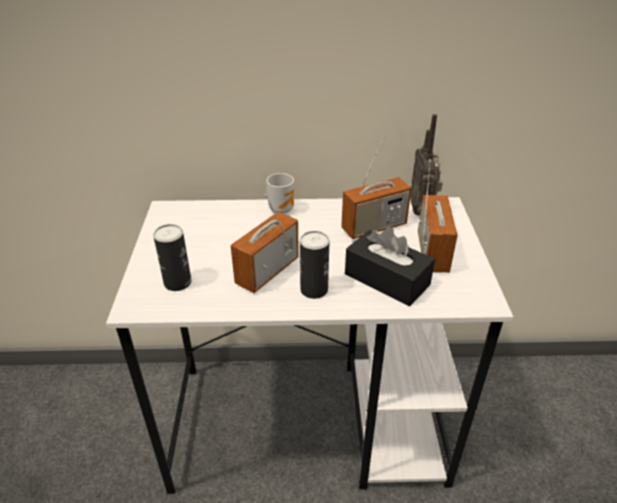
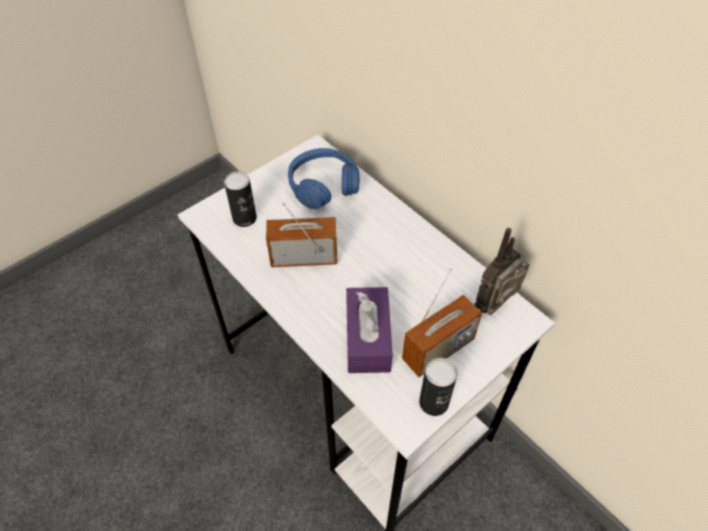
camera: 50 degrees right, 15 degrees up
(209, 224) = (323, 185): none -> blue headphones
(282, 209) = (389, 212): mug -> none
(314, 290) = (310, 299): can -> can (433, 402)
(374, 227) = (431, 287): radio -> none
(387, 279) = (367, 338): black tissue box -> purple tissue box

